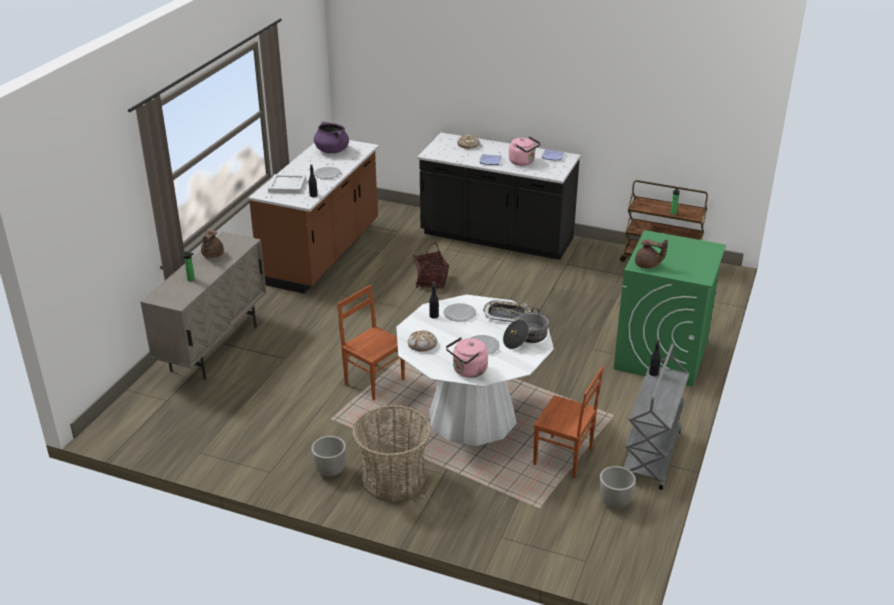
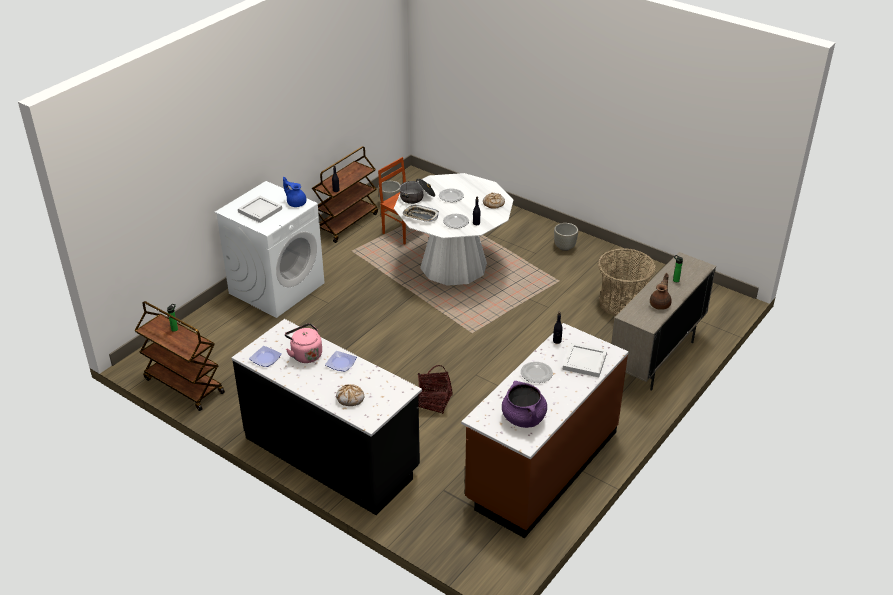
camera: 165 degrees left, 5 degrees up
(374, 381) = (519, 304): brown chair -> none
(393, 479) = (523, 236): basket -> basket (622, 303)
(468, 371) = (469, 182): pink kettle -> none
(648, 265) = (296, 203): brown teapot -> blue teapot
(652, 456) = (346, 223): grey cart -> brown cart
(661, 355) = (277, 288): green washing machine -> white washing machine
(678, 252) = (260, 210): none -> white tray

